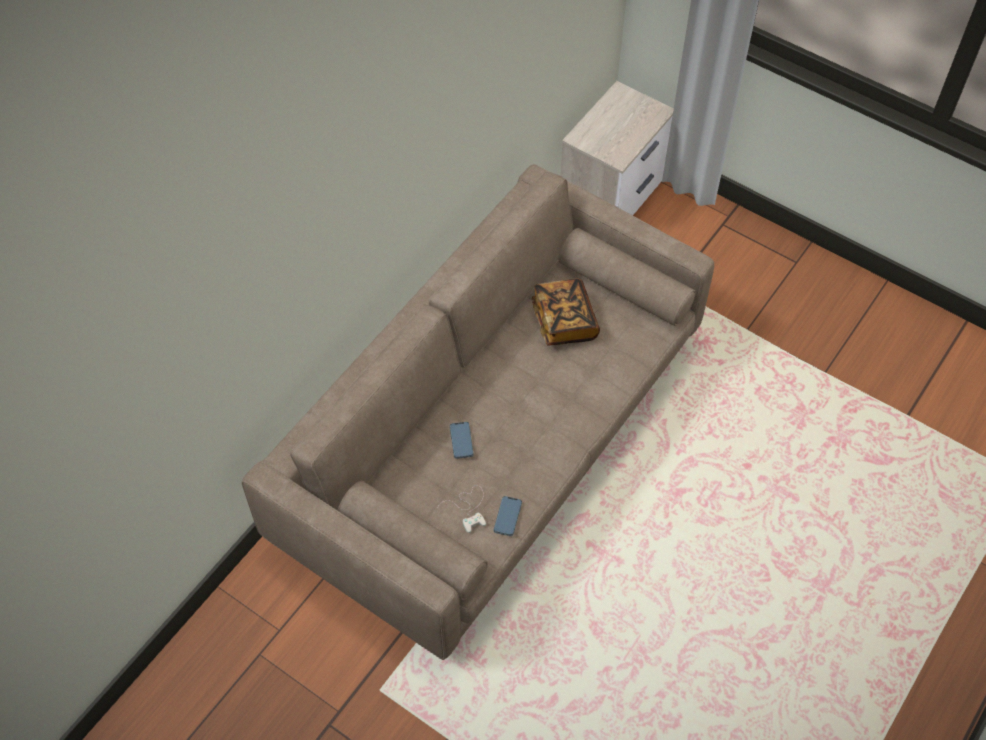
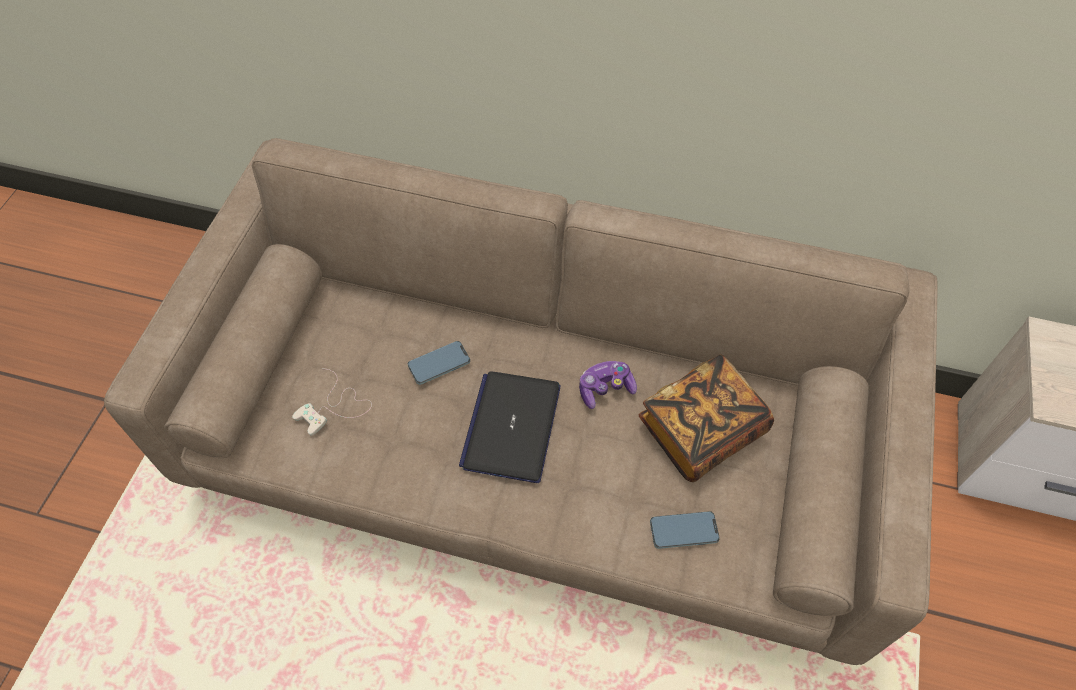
camera: 70 degrees right, 0 degrees up
(507, 517) = (333, 460): phone -> phone (683, 531)
(517, 358) = (605, 389): none -> game controller
(523, 414) = (511, 426): none -> laptop

